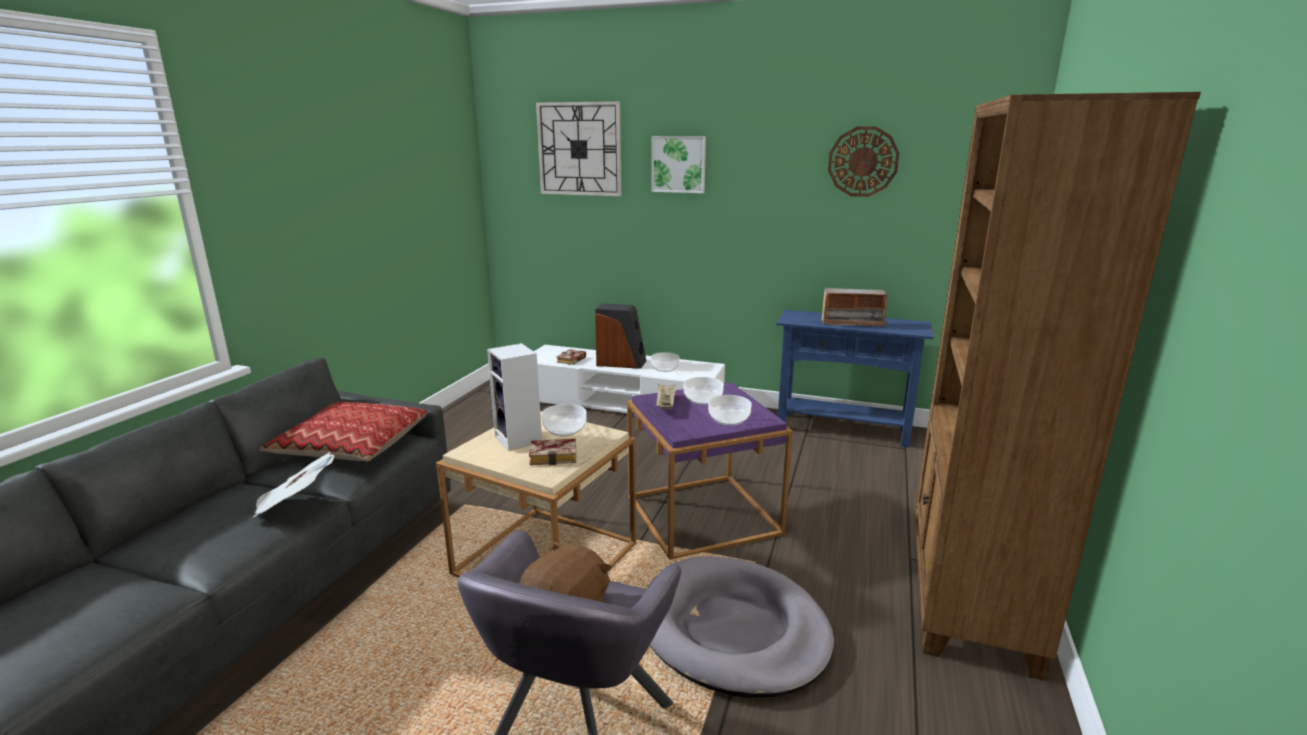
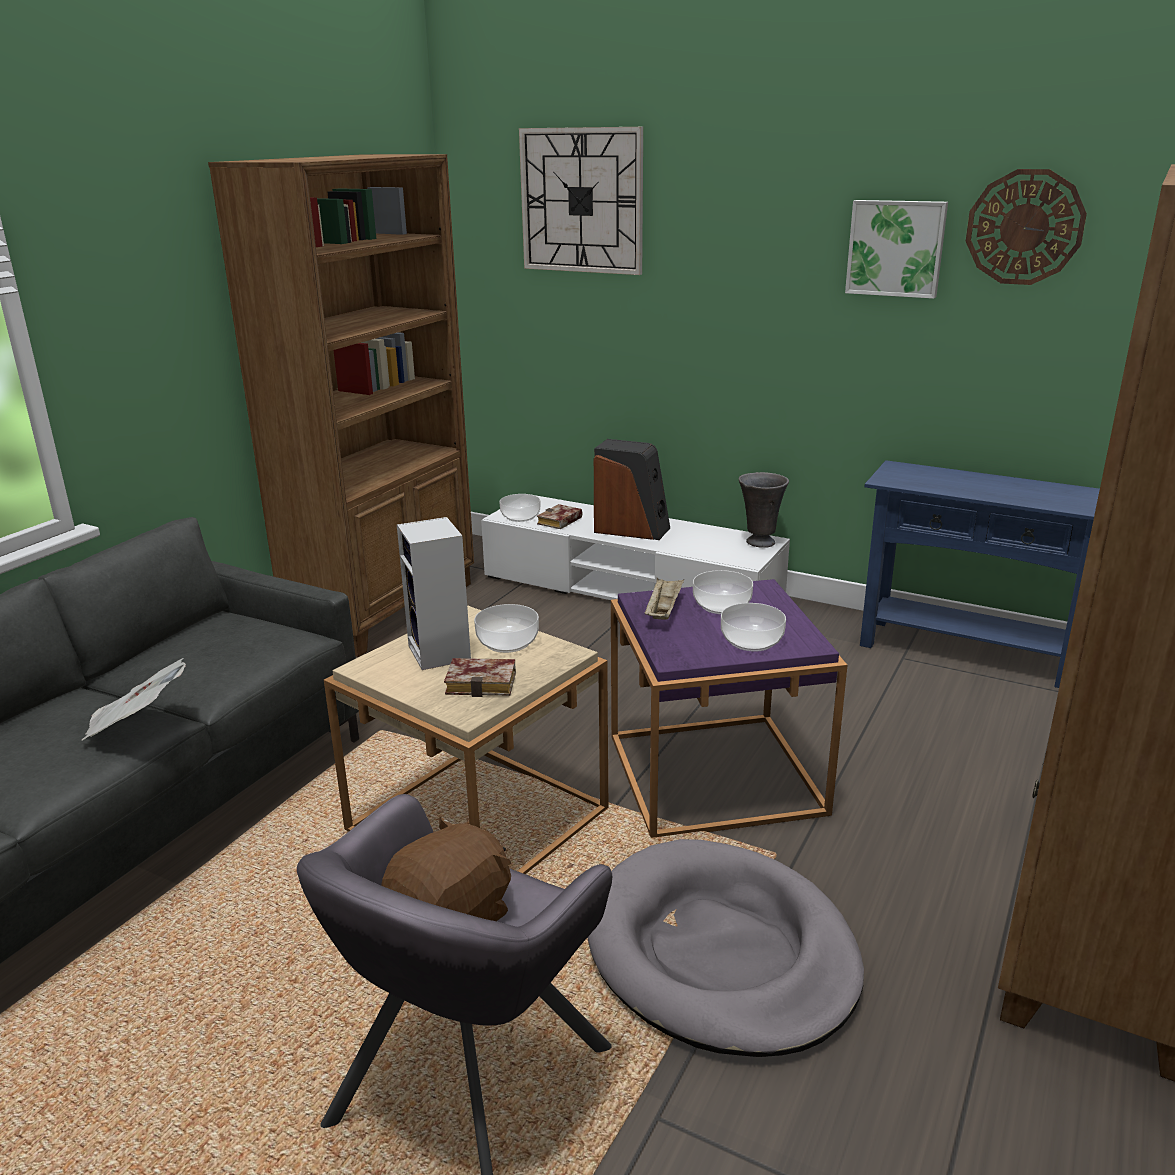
camera: 10 degrees right, 5 degrees up
(352, 445) = (225, 643): pillow -> none
(453, 425) = (385, 609): none -> brown bookcase
(664, 368) = (695, 541): bowl -> bowl (520, 516)
(679, 164) = (730, 226): picture -> picture (896, 248)
(706, 367) = (759, 542): none -> grey vase
(852, 323) = (988, 489): radio -> none

